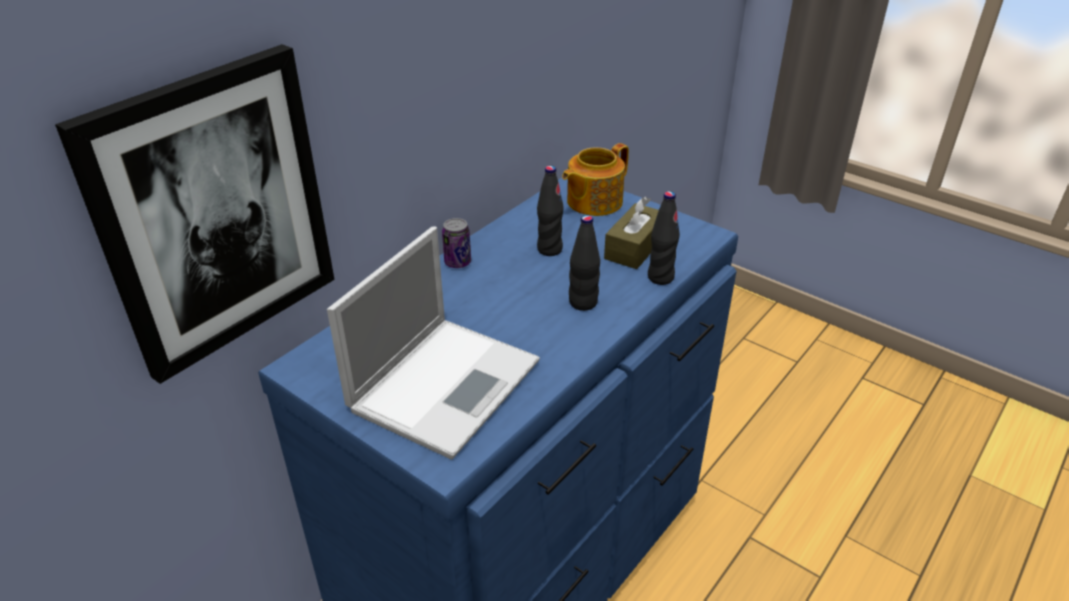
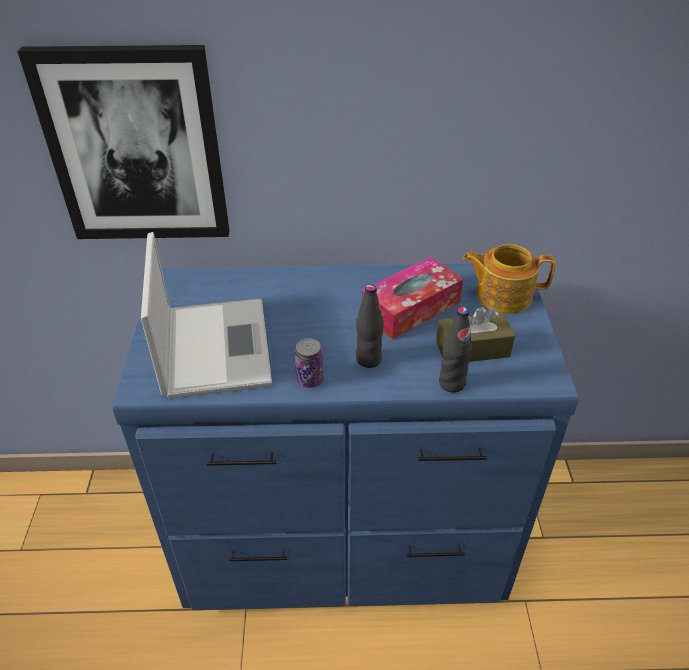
camera: 50 degrees right, 5 degrees up
(447, 382) = (214, 345): laptop -> laptop turned 90 degrees counterclockwise
(457, 262) = (341, 277): can -> can (310, 379)
(549, 249) = (411, 308): black bottle -> tissue box

